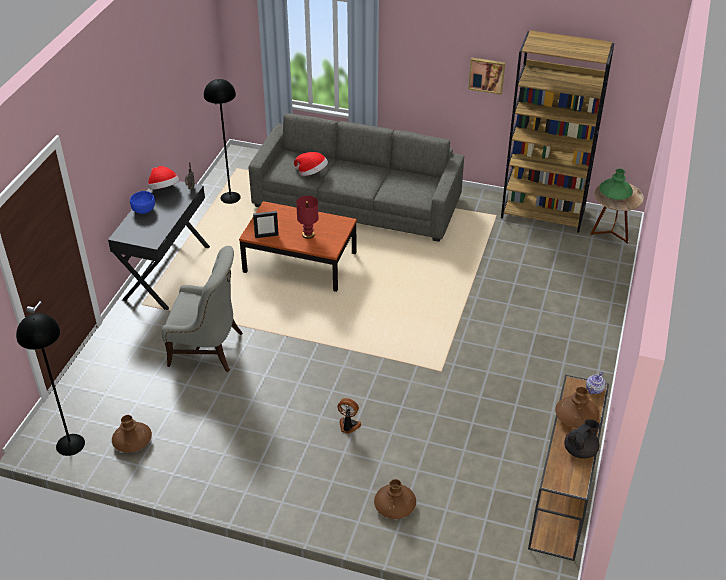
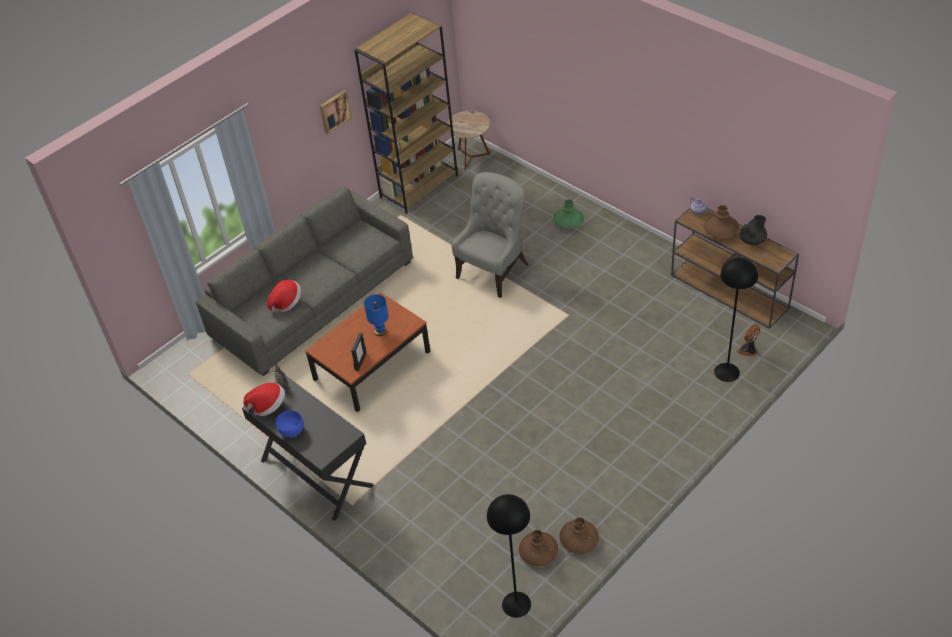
camera: 60 degrees left, 5 degrees up
(207, 348) = (447, 466): grey armchair -> grey armchair (494, 271)
(230, 198) = (234, 392): black floor lamp -> black floor lamp (727, 372)
(308, 234) = (380, 331): red table lamp -> blue table lamp
(348, 426) = (599, 393): fan -> fan (748, 350)
(394, 506) = (696, 390): brown vase -> brown vase (579, 540)
(580, 450) = (752, 240): black teapot -> black teapot turned 60 degrees clockwise
(615, 194) = (466, 125): green vase -> green vase (568, 222)

